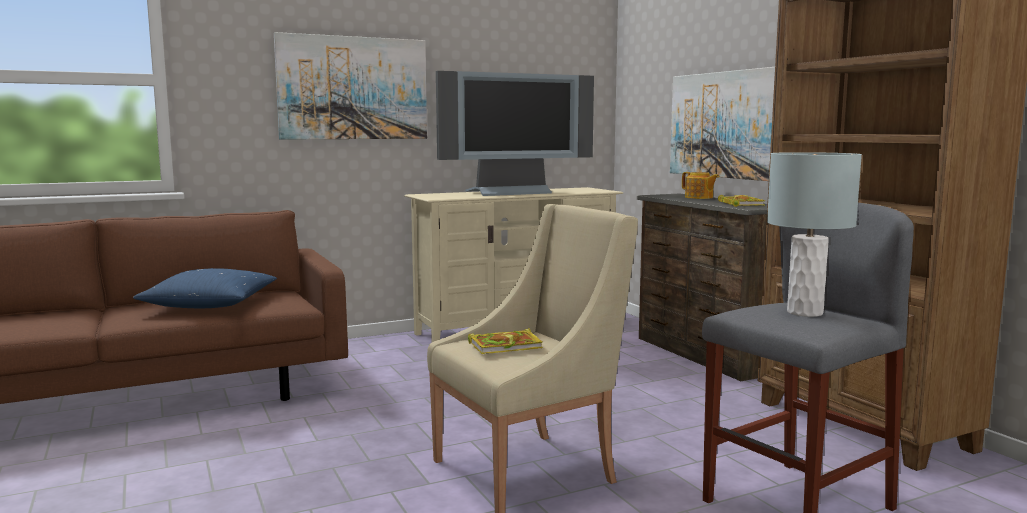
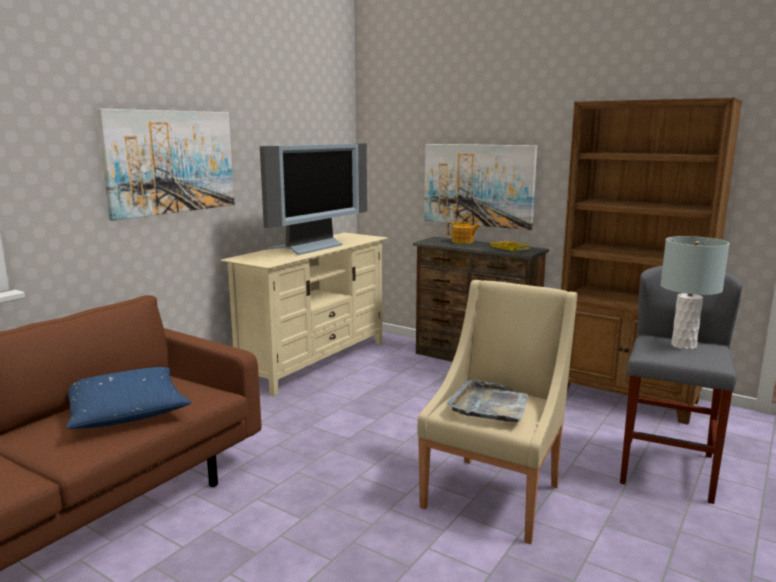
camera: 30 degrees left, 5 degrees up
(506, 346) = (489, 405): book -> grey tray

